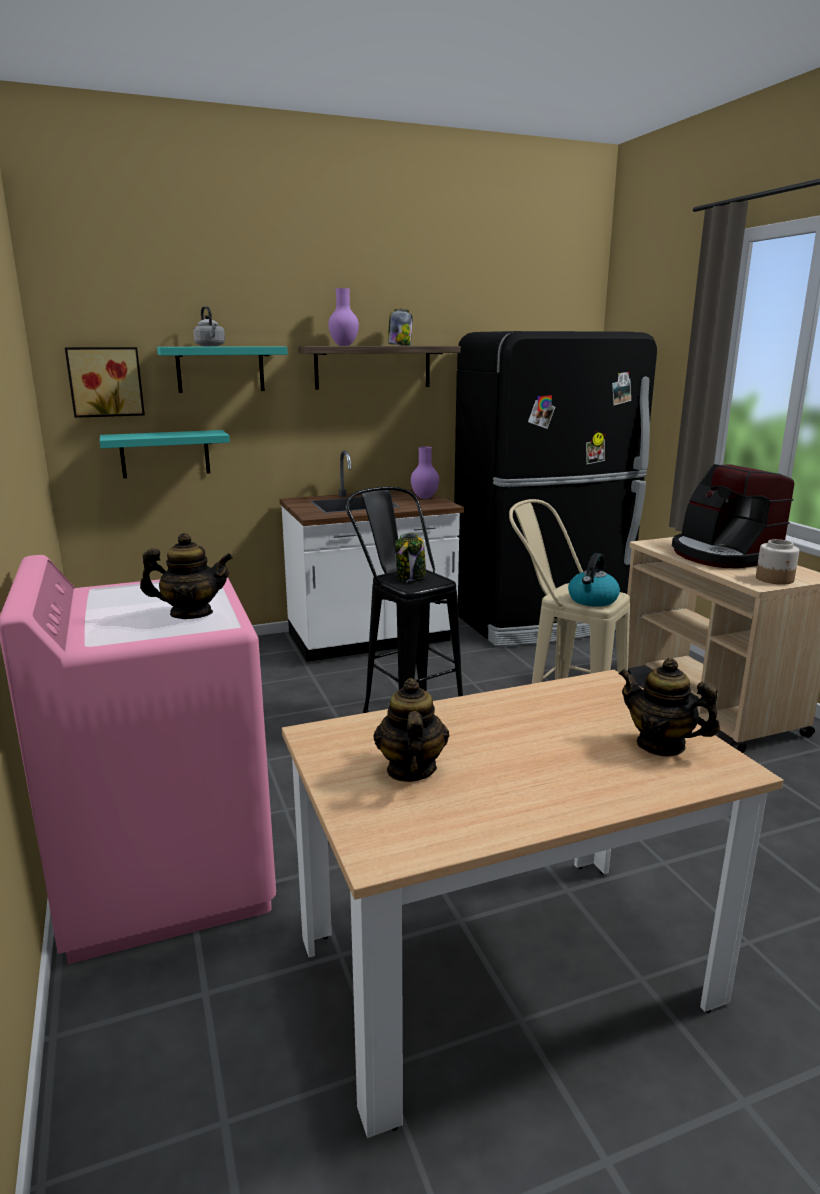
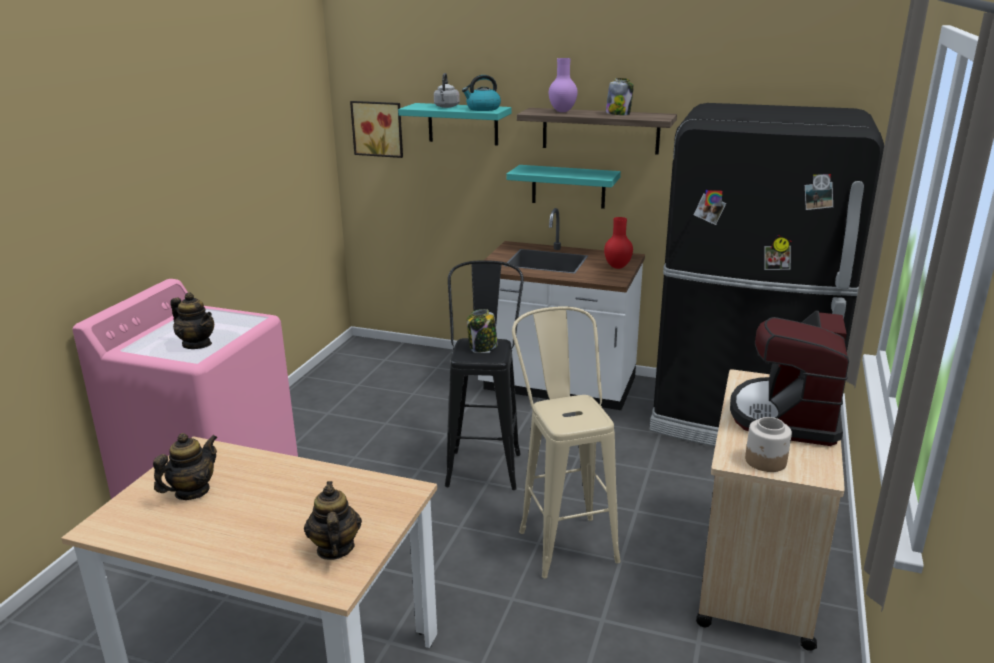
camera: 40 degrees right, 5 degrees up
(165, 454) = (417, 189): turquoise shelf -> turquoise shelf (568, 186)
(425, 498) = (617, 267): purple vase -> red vase
(592, 600) = (566, 419): kettle -> kettle (483, 109)

